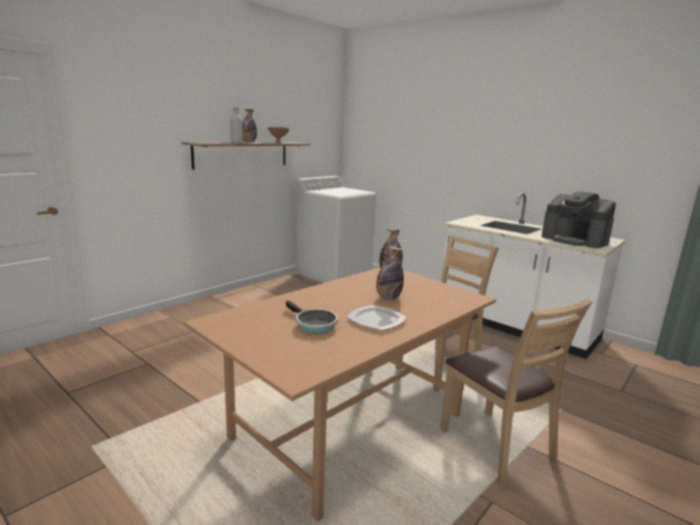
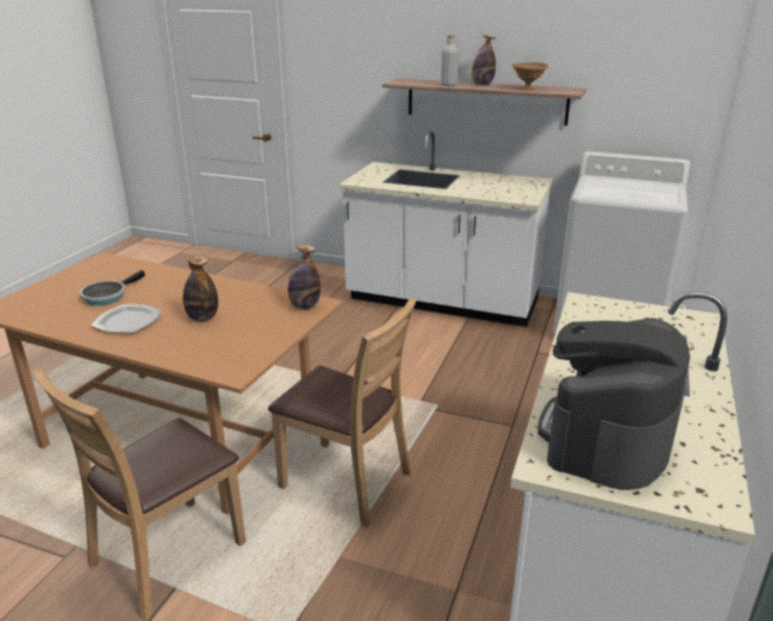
camera: 70 degrees right, 10 degrees up
(253, 298) = (442, 301): none -> white counter

